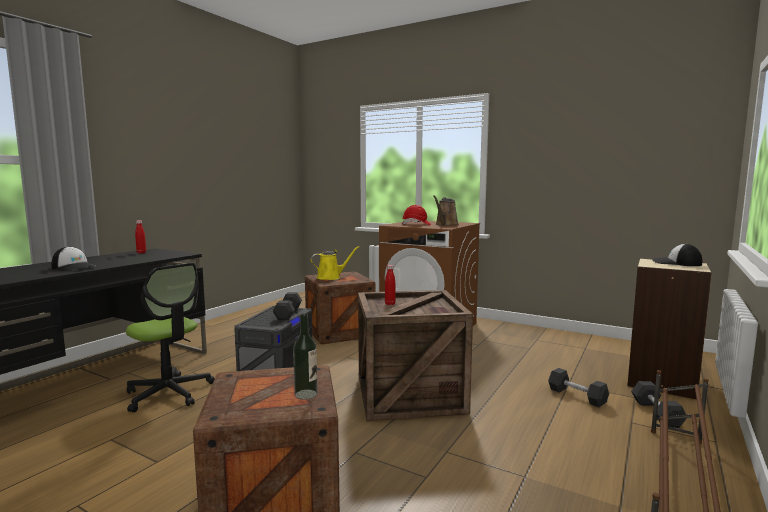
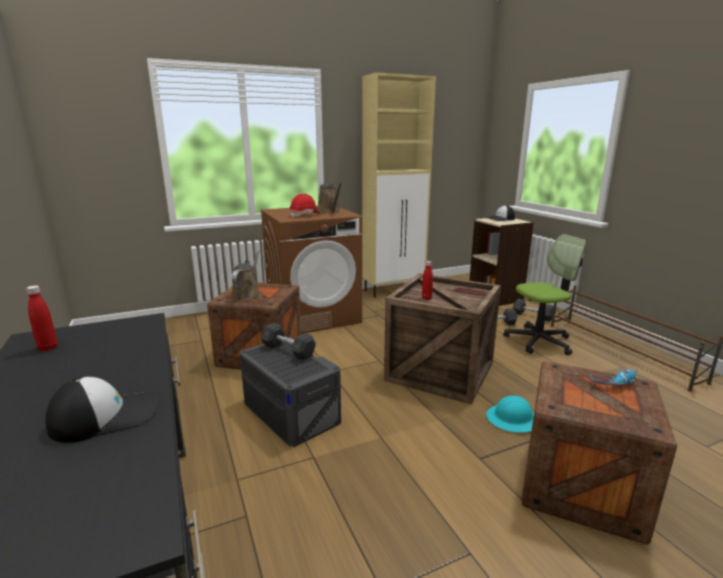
camera: 55 degrees left, 10 degrees up
(169, 393) = (286, 512): office chair -> office chair (538, 341)
(306, 394) = (614, 382): bottle -> power drill
(331, 277) = (246, 295): yellow watering can -> brown watering can
(361, 446) = (513, 420): none -> turquoise hard hat
(552, 334) = (394, 290): none -> beige cabinet

